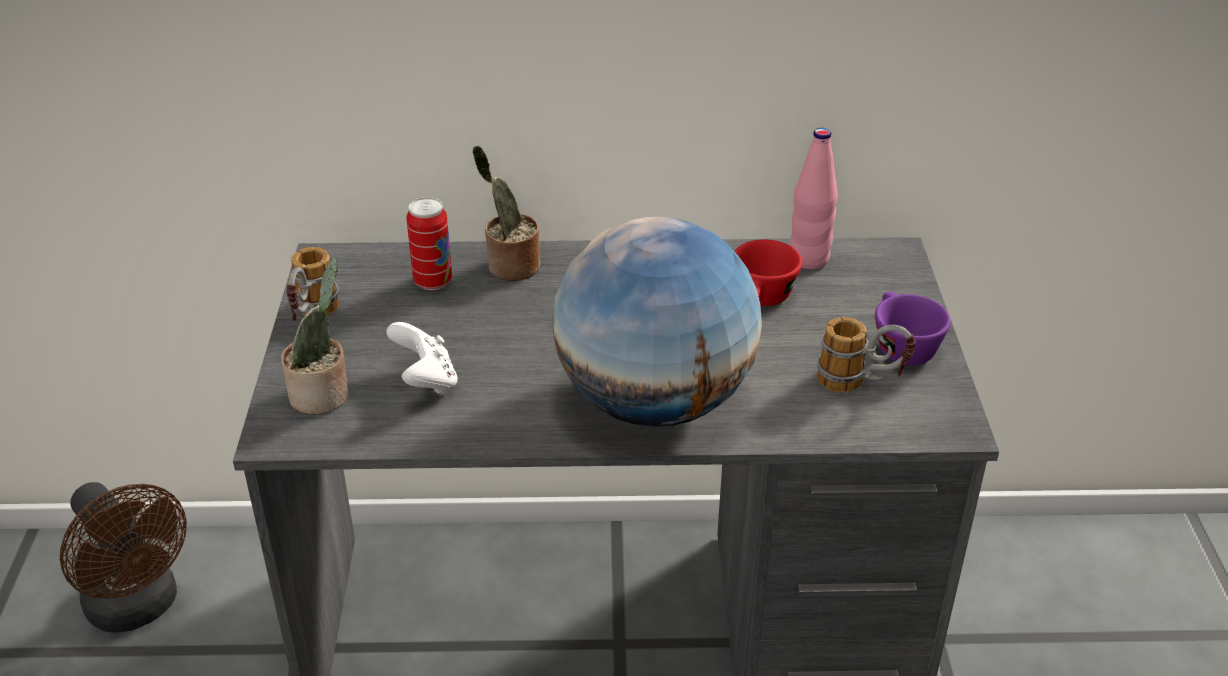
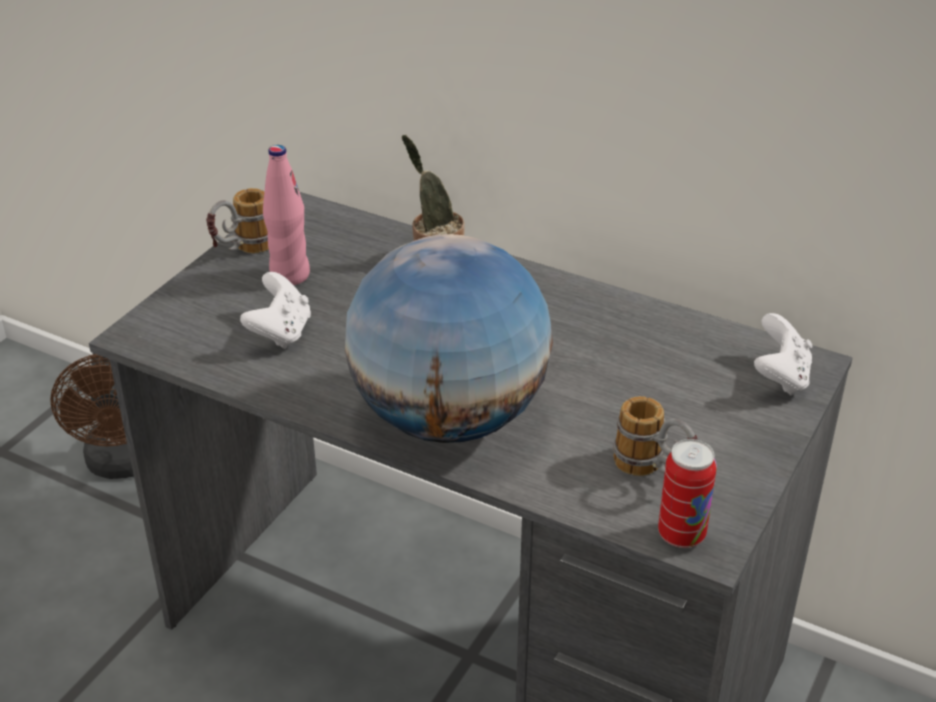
camera: 30 degrees right, 0 degrees up
(323, 396) = (195, 316): potted plant -> none
(433, 282) = (361, 252): can -> can (681, 535)
(762, 301) = (631, 364): red cup -> none
(808, 259) = (714, 341): pink bottle -> pink bottle (290, 275)
(884, 271) = (780, 377): none -> white game controller
(900, 346) = (727, 452): purple cup -> none

